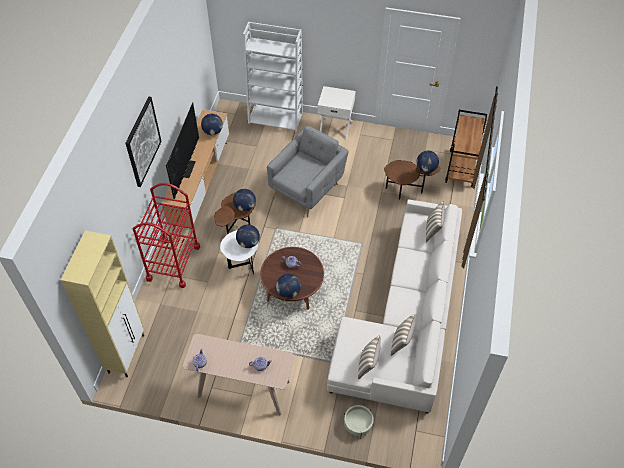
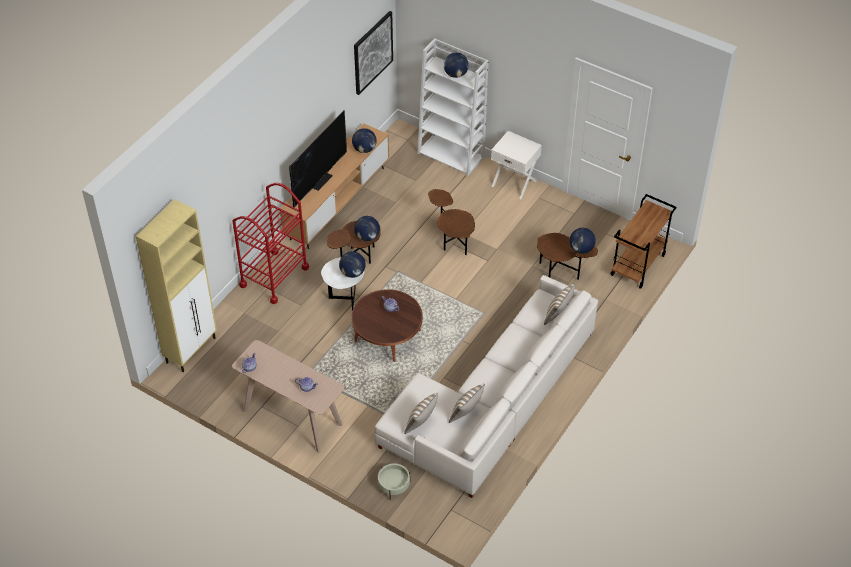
camera: 20 degrees right, 5 degrees down
(143, 142) = (268, 134): picture -> picture (372, 52)
(288, 292) = (374, 334): globe -> globe (456, 74)
(308, 189) = (451, 240): grey armchair -> brown side table

